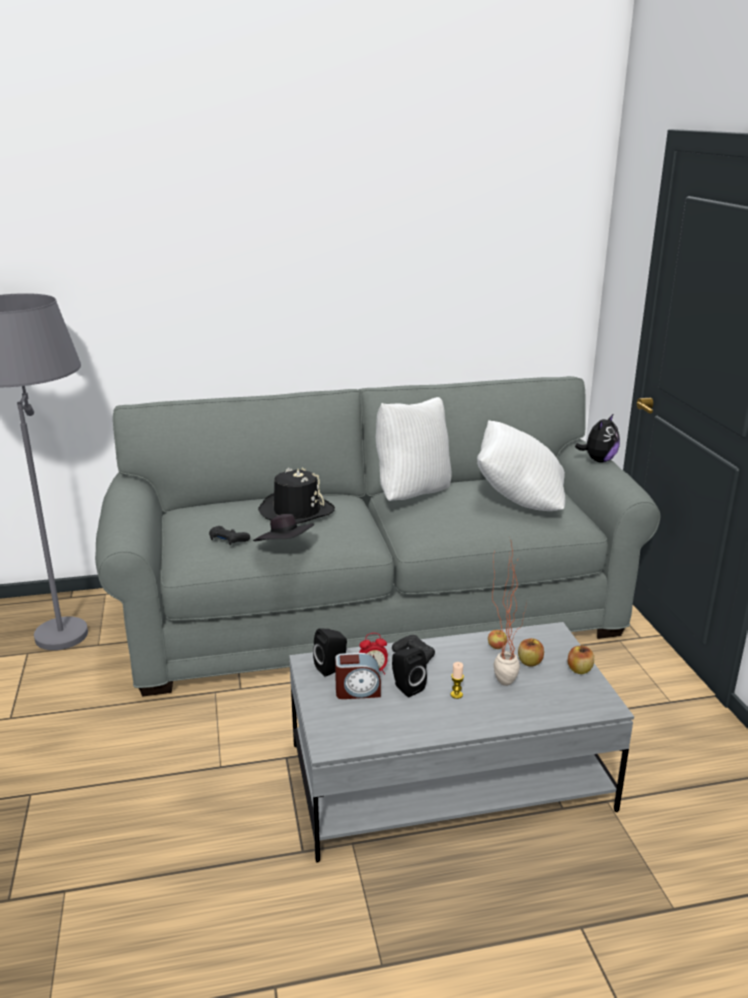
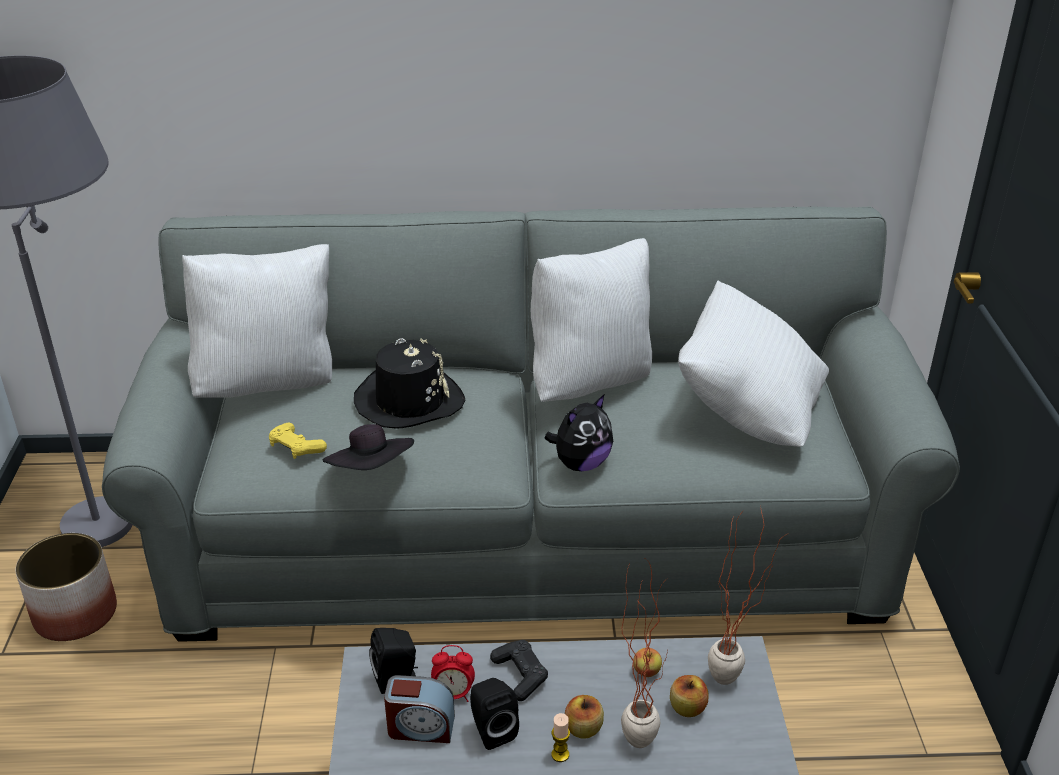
camera: 10 degrees right, 10 degrees up
(61, 688) = (76, 614): none -> planter
(195, 510) = (269, 383): none -> white pillow
(228, 540) = (296, 448): black game controller -> yellow game controller
(555, 646) = (735, 682): none -> potted plant
(579, 669) = (758, 733): apple -> apple (583, 729)
(598, 460) = (886, 356): plush toy -> plush toy (581, 463)

